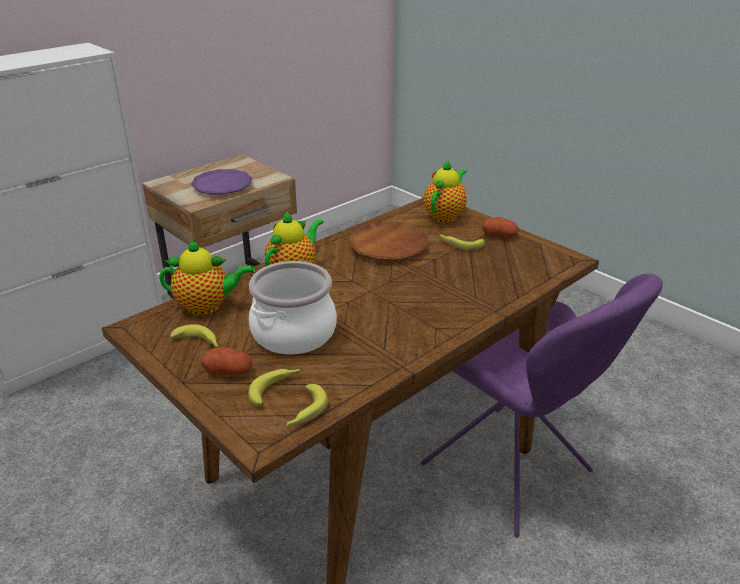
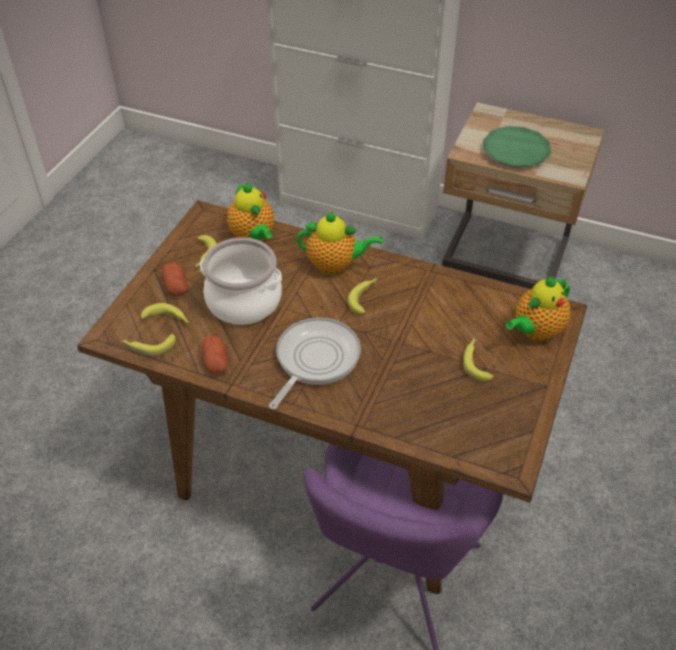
camera: 65 degrees right, 15 degrees up
(222, 186) = (515, 151): purple plate -> green plate
(349, 270) = (364, 298): none -> banana
(388, 246) = (430, 308): brown plate -> none
(405, 313) = (314, 360): none -> frying pan
(445, 216) = (535, 331): teapot -> teapot turned 135 degrees clockwise
(499, 236) = (522, 390): potato -> potato (216, 362)

